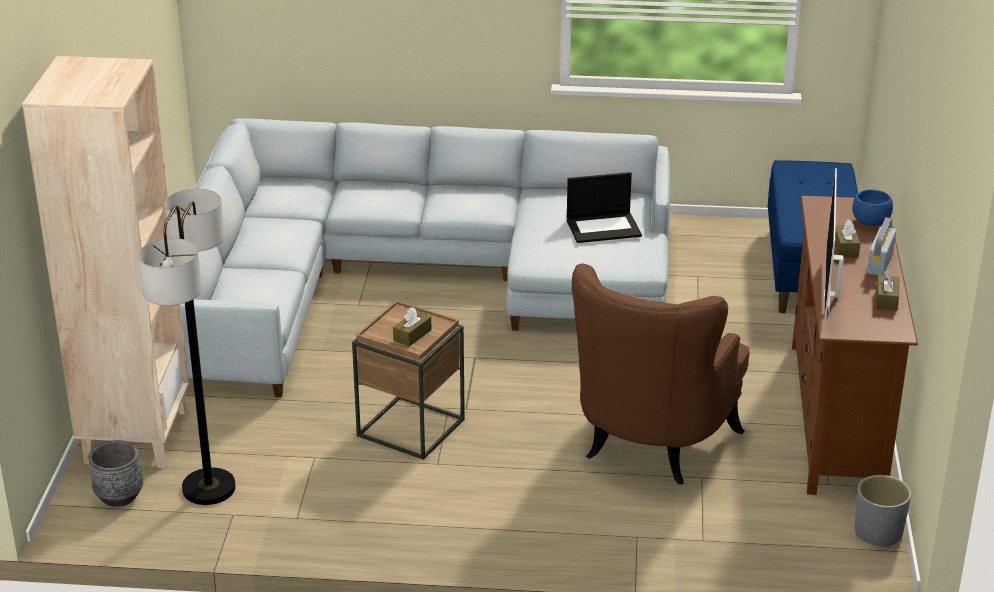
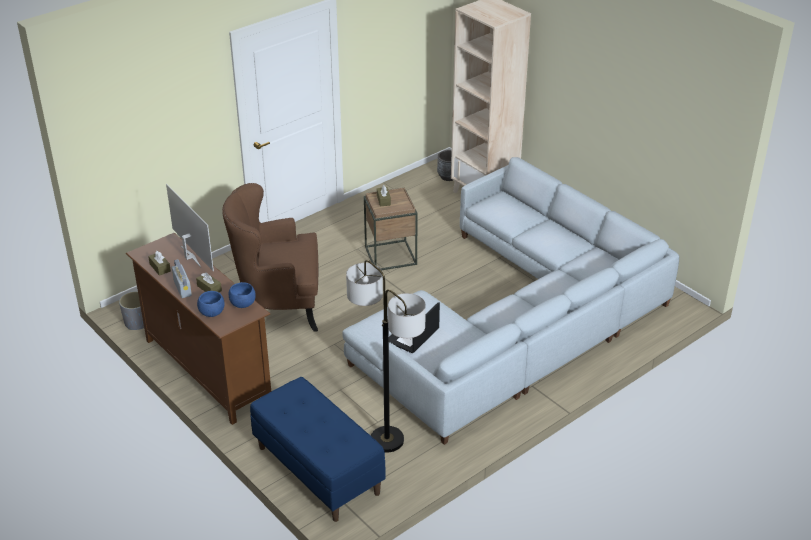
camera: 135 degrees right, 5 degrees up
(209, 488) = (424, 195): floor lamp -> floor lamp (387, 440)
(650, 446) = (279, 305): brown armchair -> brown armchair turned 75 degrees counterclockwise
(823, 215) = (243, 304): none -> blue bowl

